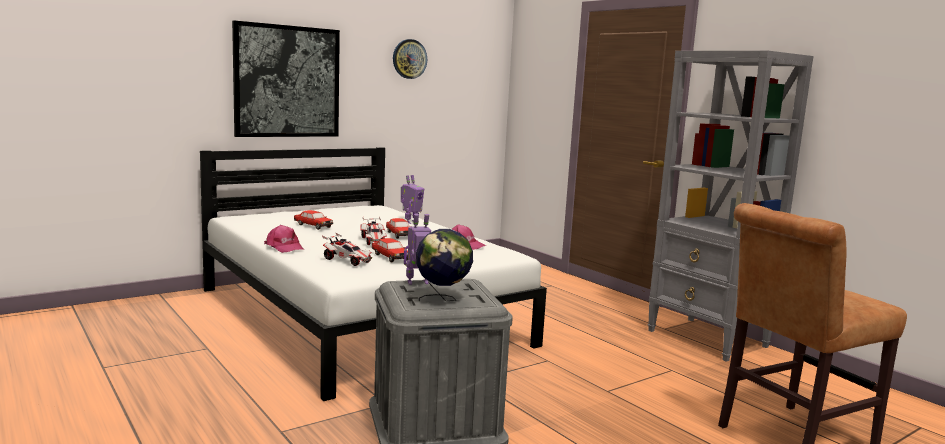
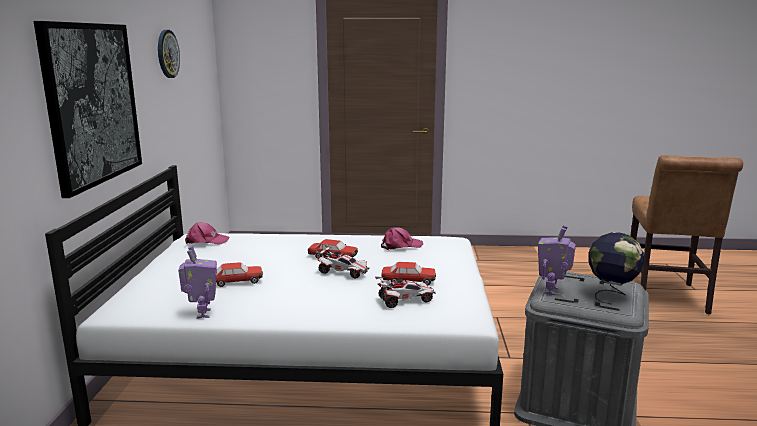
camera: 50 degrees left, 5 degrees up
(284, 247) = (311, 316): pink cap -> pink cap (206, 241)
(411, 222) = (288, 240): toy robot -> toy robot (202, 314)
(708, 339) = (508, 256): grey bookcase -> none

